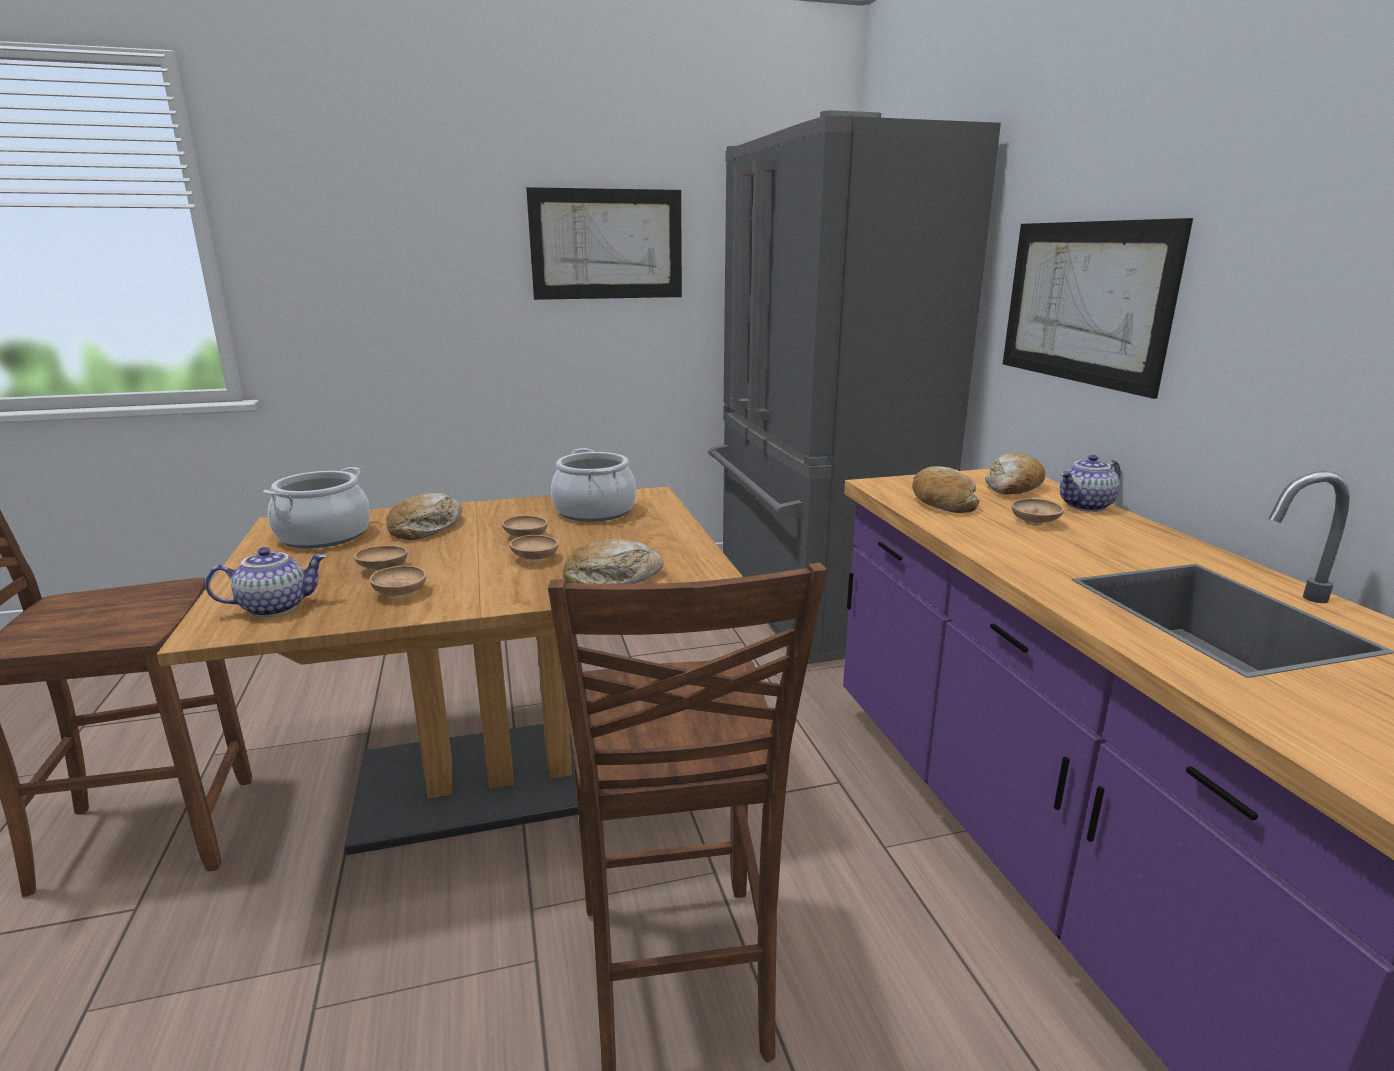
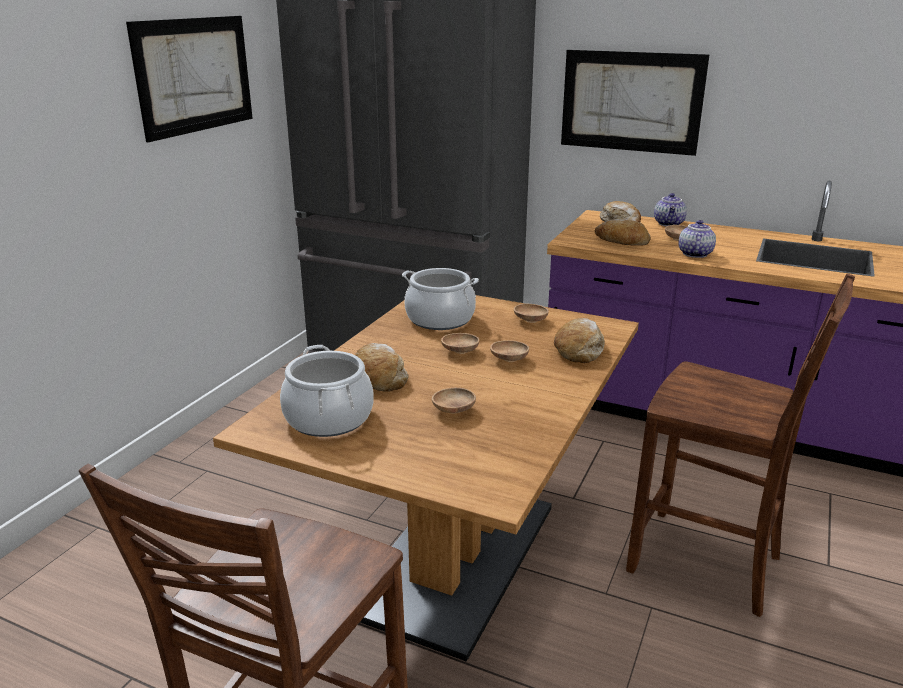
camera: 50 degrees left, 5 degrees up
(275, 607) = (479, 463): teapot -> teapot (694, 254)
(400, 593) = (514, 414): brown bowl -> brown bowl (530, 321)

